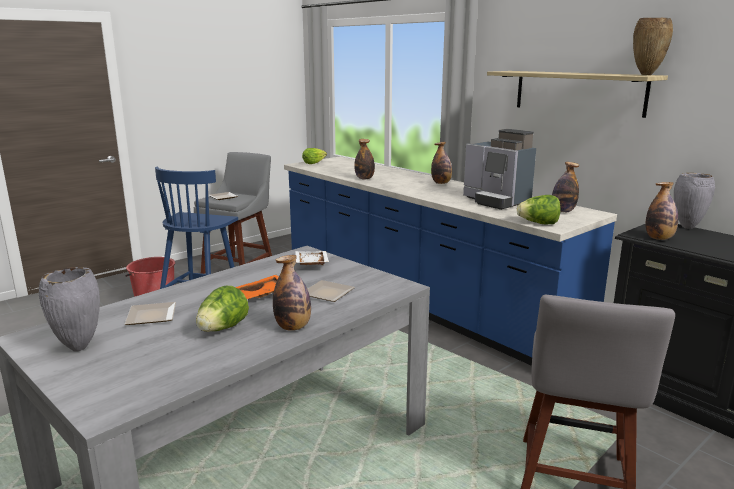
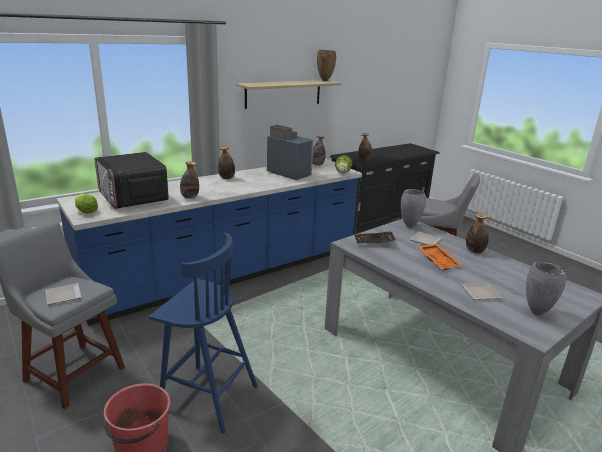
camera: 85 degrees left, 5 degrees up
(222, 329) = (486, 269): lettuce -> none
(310, 264) = (374, 243): white tray -> black tray
(352, 167) = (133, 197): none -> microwave
(496, 201) = (289, 173): coffee machine -> coffee machine turned 105 degrees counterclockwise
(686, 227) = (346, 153): grey vase -> grey vase (409, 227)

